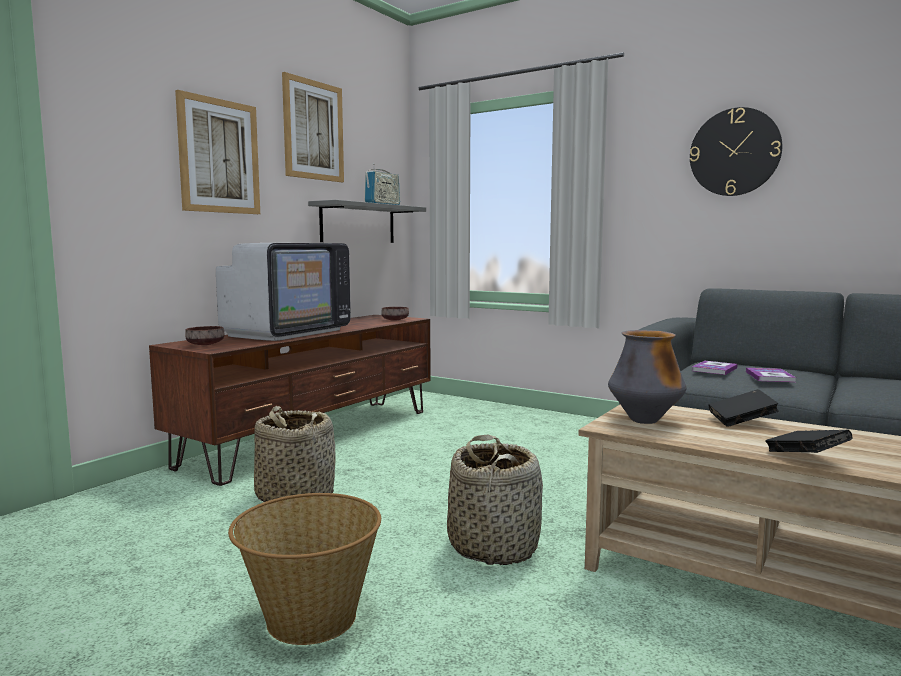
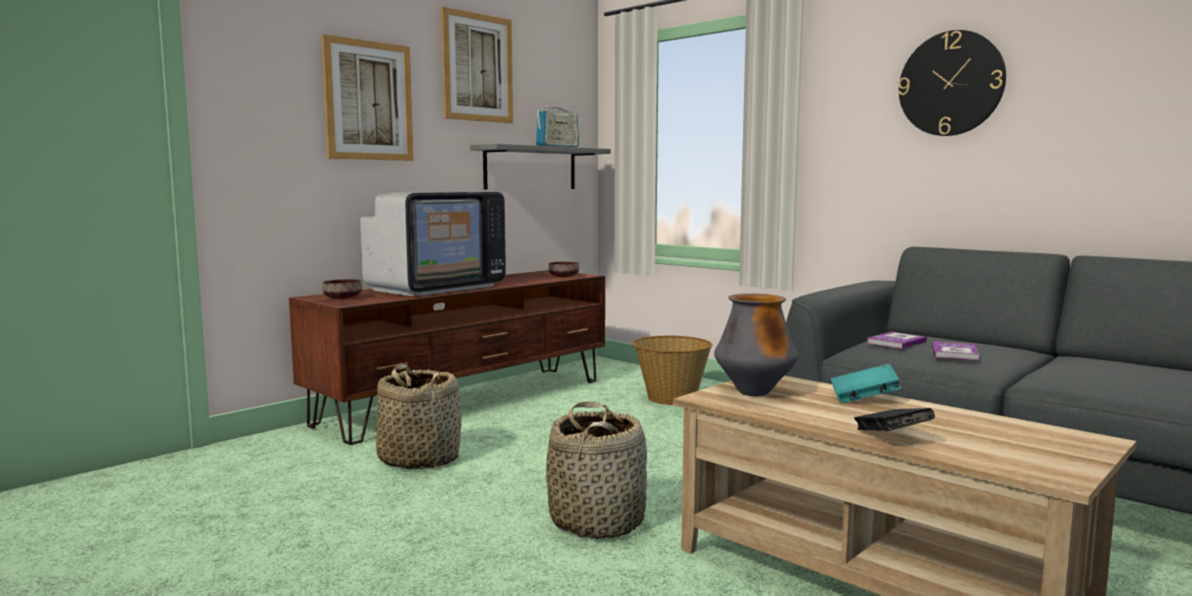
camera: 10 degrees right, 0 degrees up
(310, 618) = (381, 571): basket -> basket (671, 398)
(741, 422) = (864, 399): black book -> turquoise book

